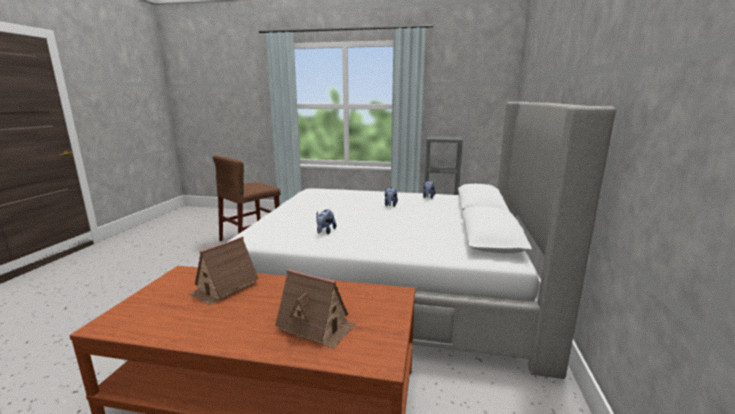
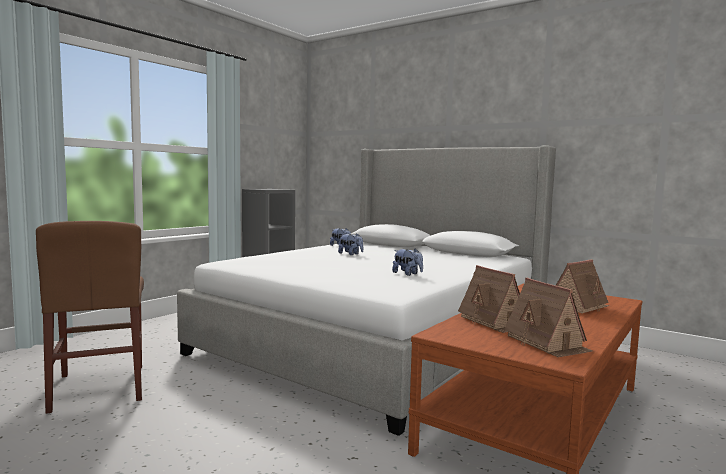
camera: 65 degrees left, 10 degrees down
(160, 314) = (547, 343): none -> toy house

